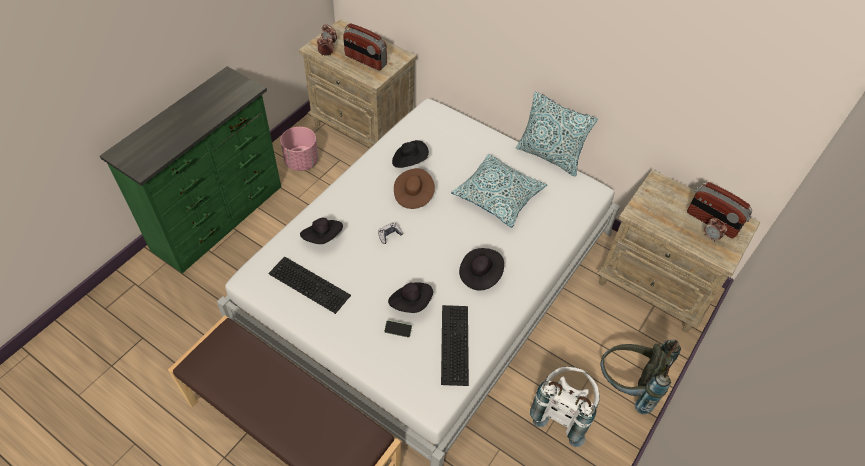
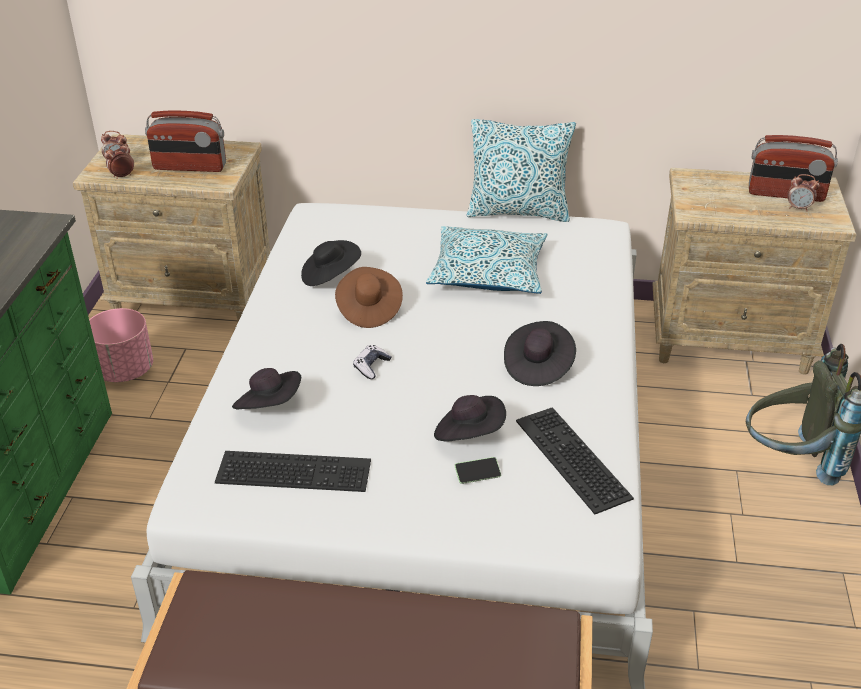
camera: 25 degrees left, 15 degrees down
(562, 412) = (736, 527): white backpack -> none

